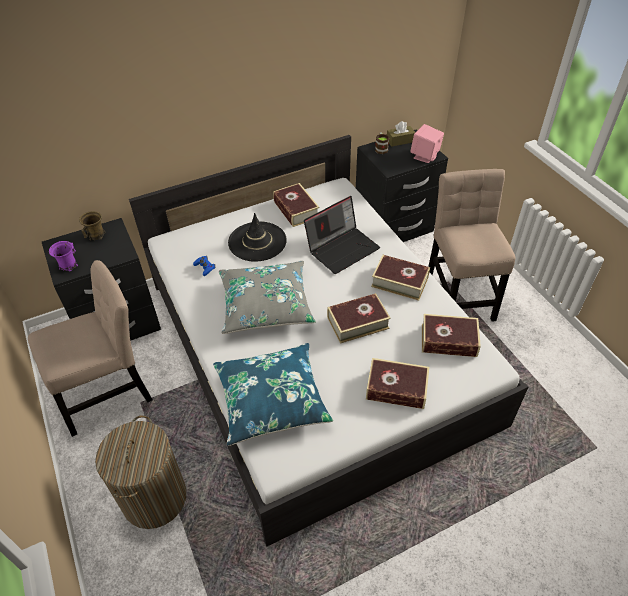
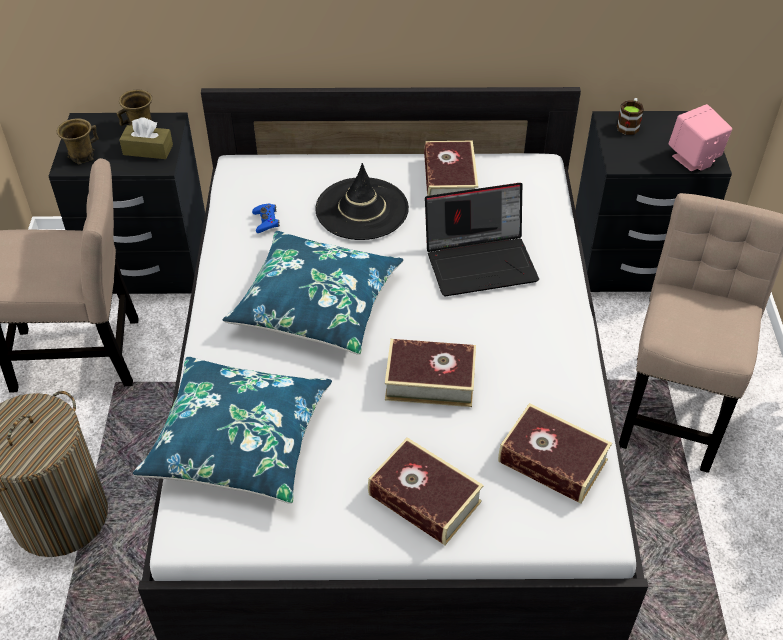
camera: 25 degrees right, 0 degrees up
(68, 265) = (81, 156): purple mug -> brown mug
(266, 304) = (316, 304): grey pillow -> blue pillow
(399, 282) = (536, 344): book -> none
(400, 141) = (669, 122): brown tissue box -> brown tissue box (148, 150)

